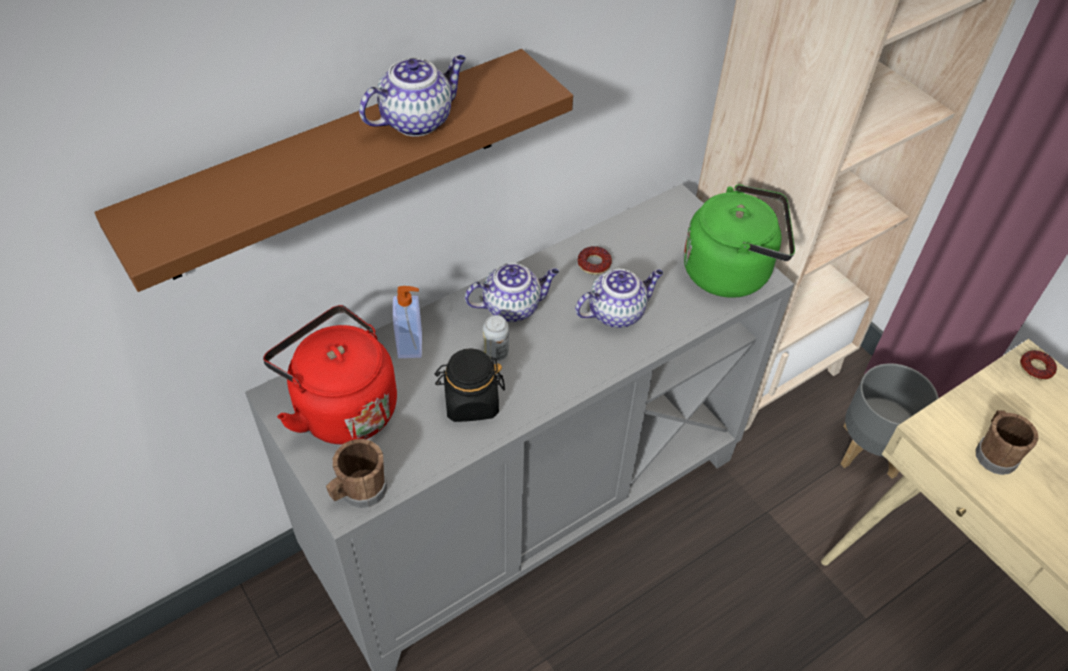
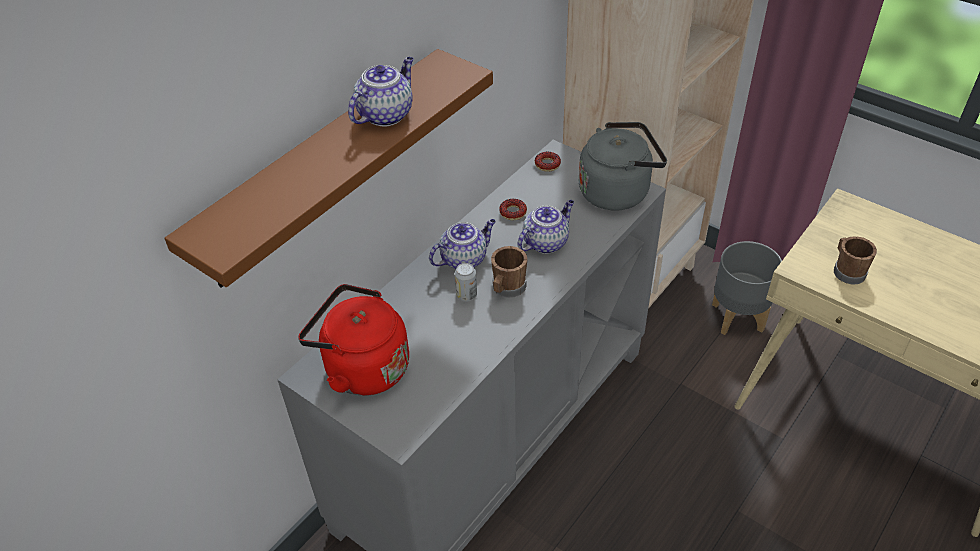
camera: 15 degrees left, 5 degrees down
(359, 492) = (405, 425): brown mug -> brown mug (507, 288)
(411, 345) = (397, 308): soap dispenser -> none
(471, 402) = (463, 336): black jar -> none
(732, 271) = (617, 191): green kettle -> grey kettle
(1035, 368) = (850, 206): donut -> donut (547, 164)

